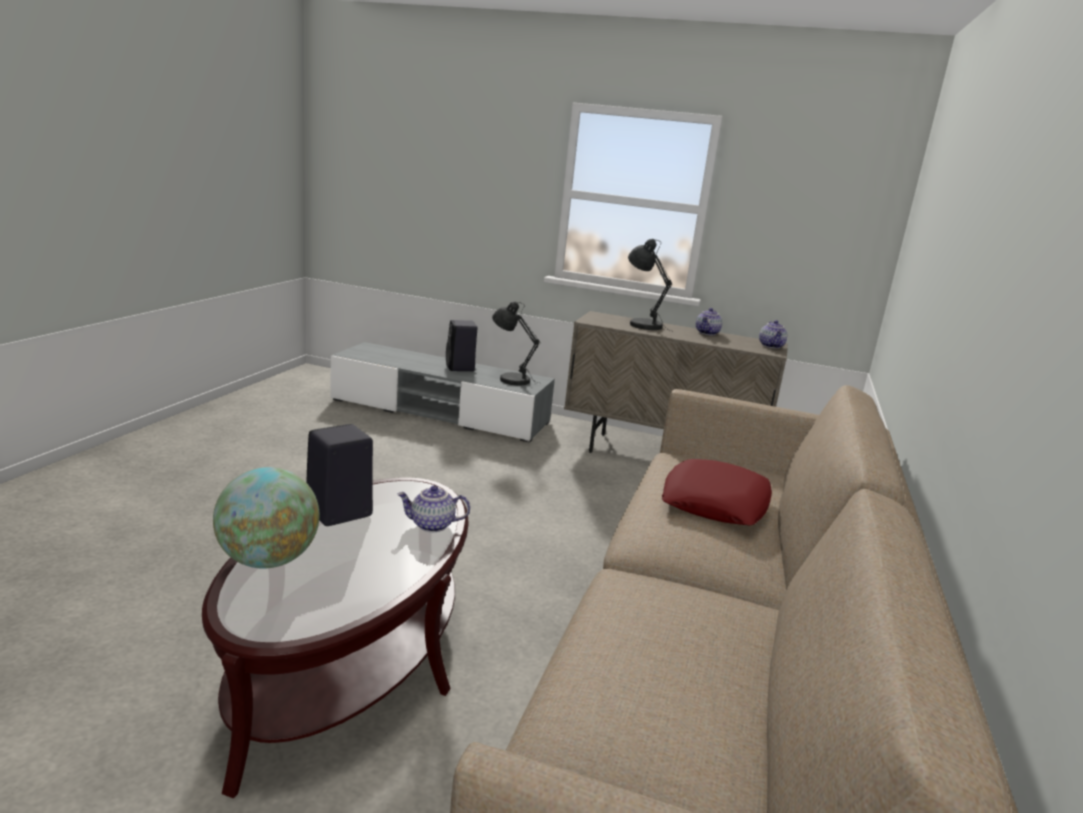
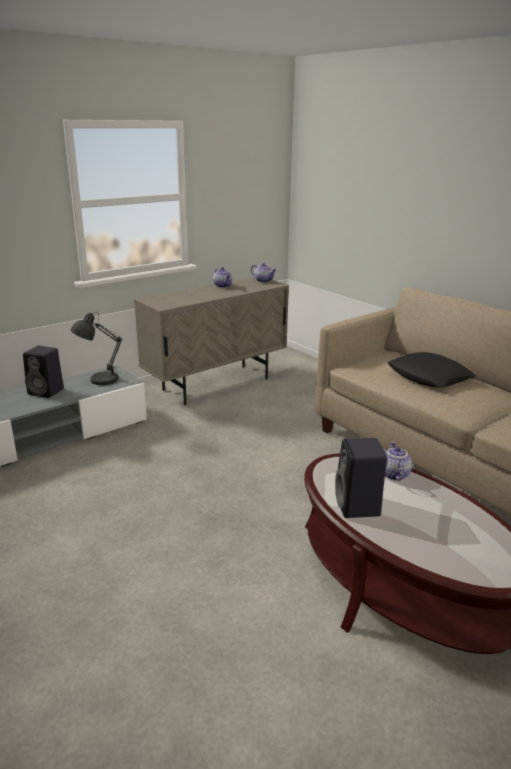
camera: 55 degrees left, 5 degrees up
(268, 561) = (424, 552): globe -> none
(431, 525) = (393, 474): teapot -> teapot turned 150 degrees clockwise
(643, 325) = (188, 295): grey table lamp -> none
(715, 503) = (429, 377): red pillow -> black pillow

